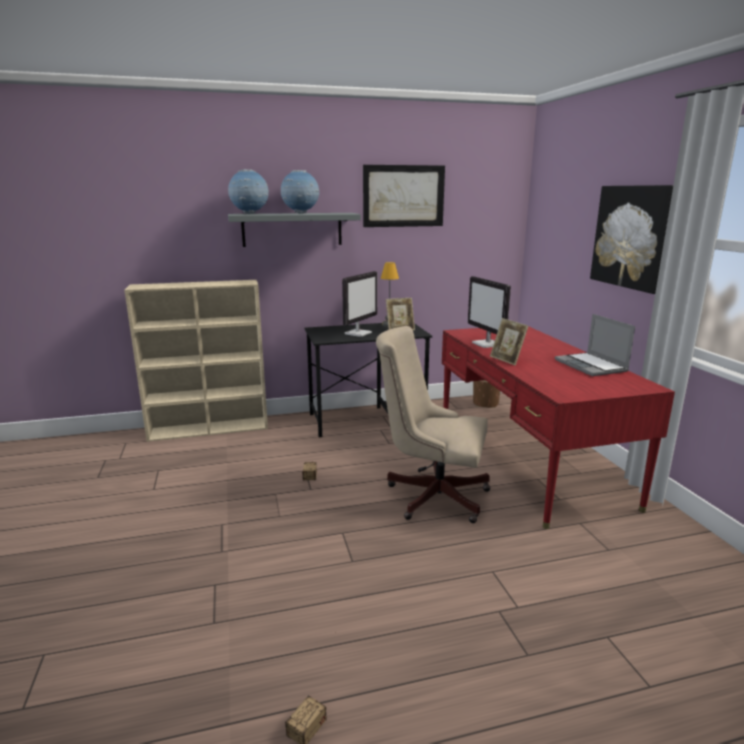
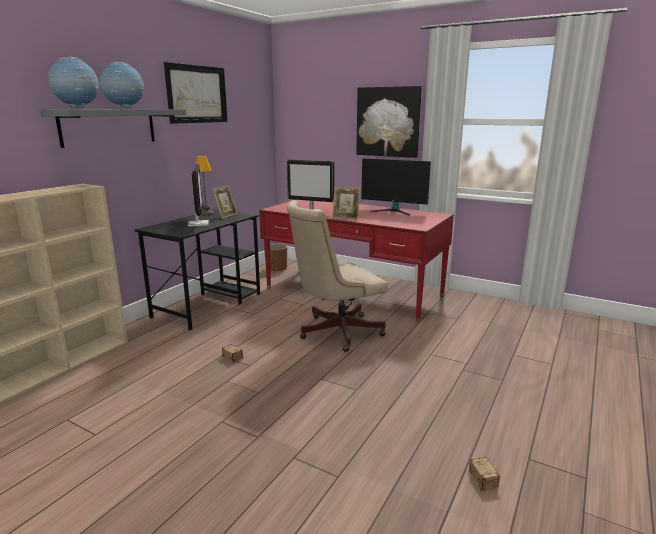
camera: 45 degrees left, 0 degrees up
(591, 366) = (394, 211): laptop -> monitor

